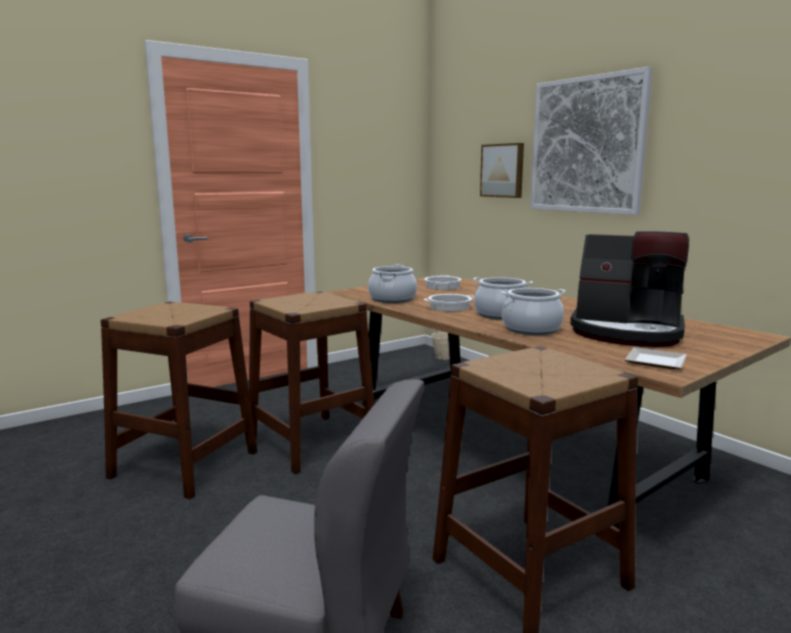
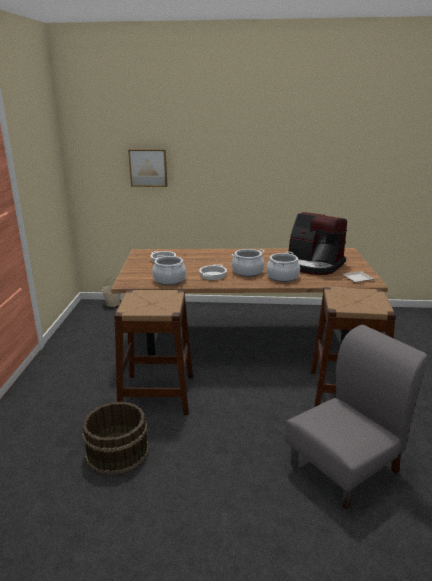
camera: 50 degrees left, 10 degrees up
(184, 464) = (117, 451): brown stool -> brown bucket
(587, 145) = (217, 152): picture -> none
(627, 332) = (313, 265): coffee machine -> coffee machine turned 60 degrees clockwise

